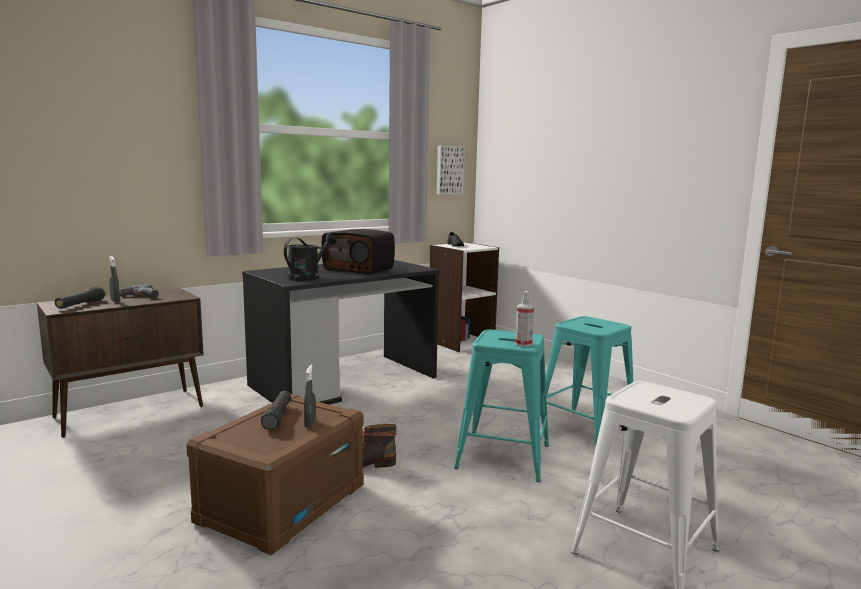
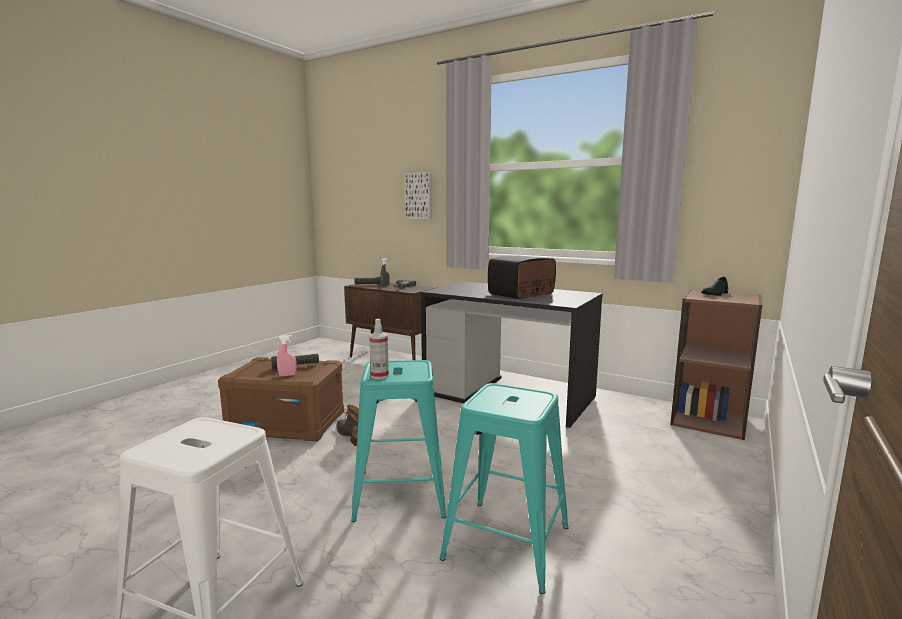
camera: 70 degrees right, 0 degrees up
(307, 277) = (462, 290): black watering can -> none
(310, 424) = (287, 375): grey spray bottle -> pink spray bottle
(359, 269) = (522, 294): radio -> radio turned 45 degrees clockwise
(449, 170) = (735, 196): picture -> picture (419, 196)
(460, 342) = (708, 420): white bookcase -> brown bookcase

